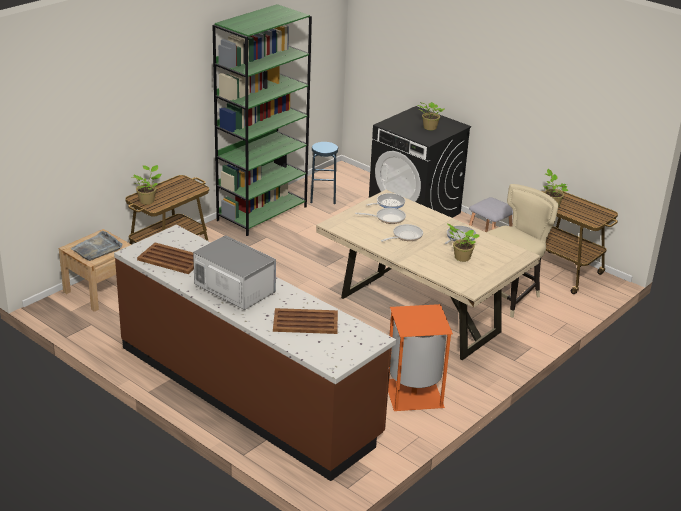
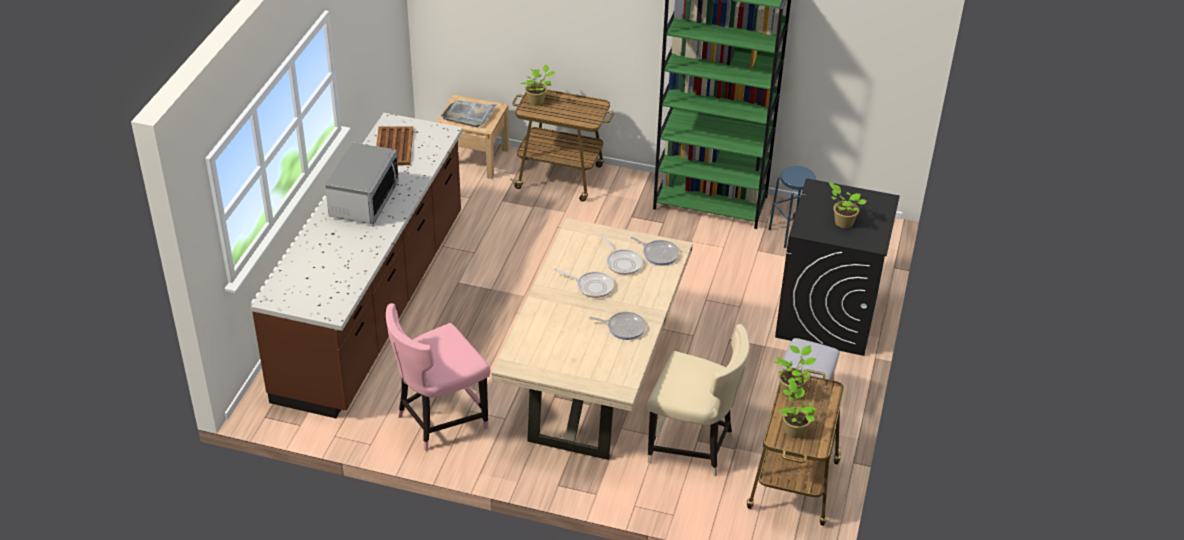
camera: 65 degrees right, 10 degrees up
(305, 322) = (335, 259): brown tray -> none
(413, 394) = (439, 420): orange trash can -> pink chair
(461, 257) = (576, 340): potted plant -> potted plant (793, 430)

